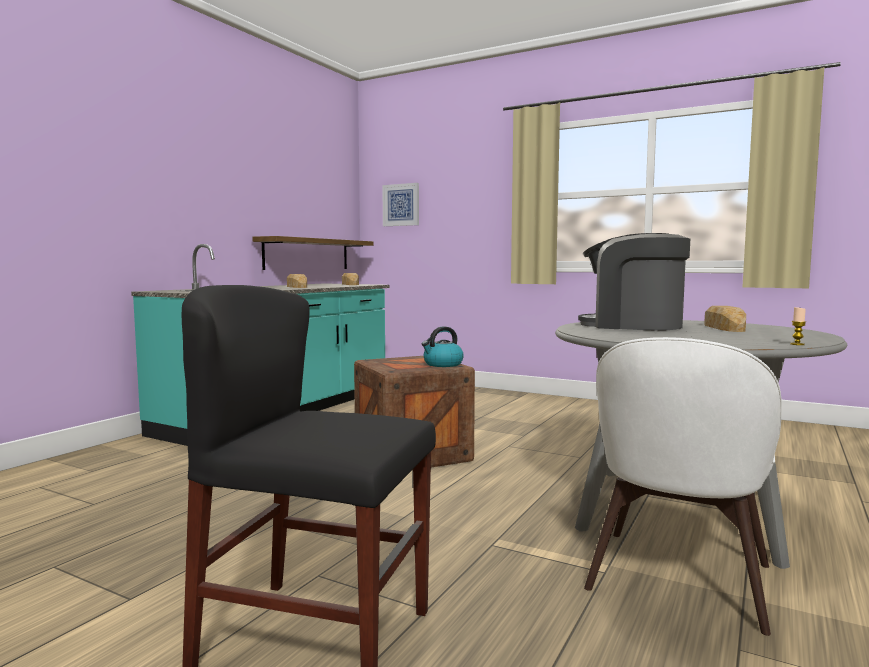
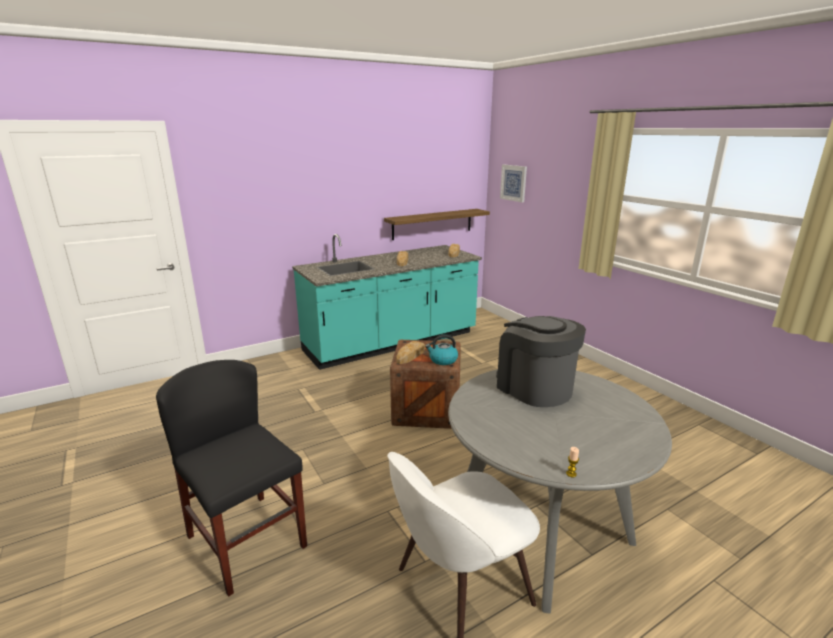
camera: 30 degrees right, 15 degrees up
(723, 327) = (600, 412): bread -> bread (411, 355)

